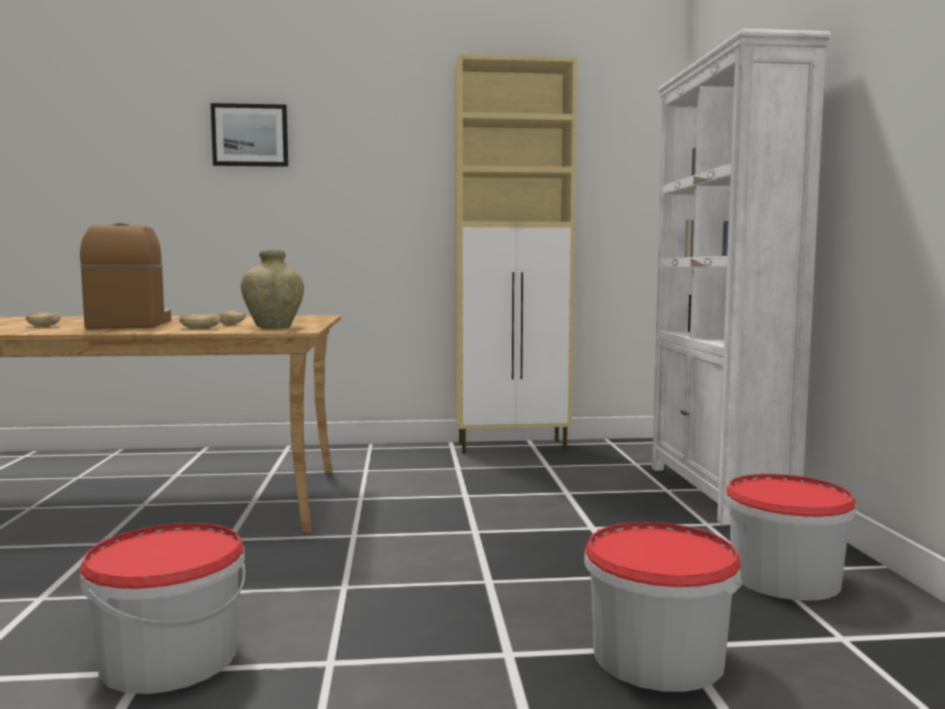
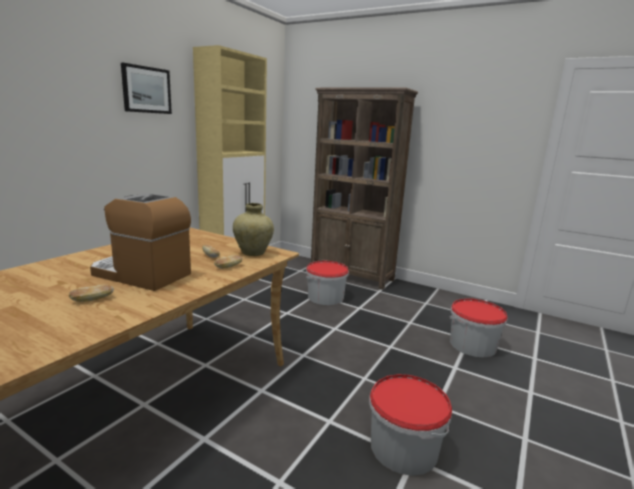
camera: 55 degrees left, 10 degrees up
(250, 135) = (55, 79): picture -> picture (146, 90)
(718, 492) = (352, 275): white bookcase -> brown bookcase
(785, 578) = (434, 303): bucket -> bucket (326, 297)

